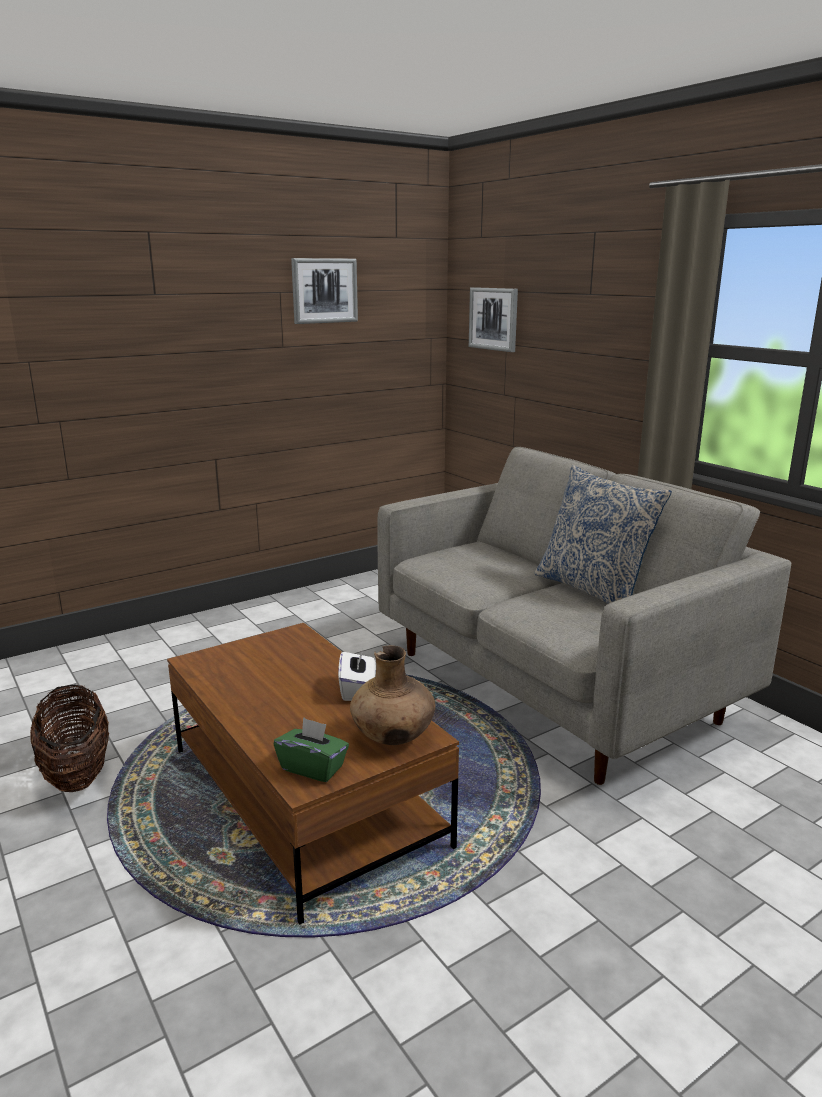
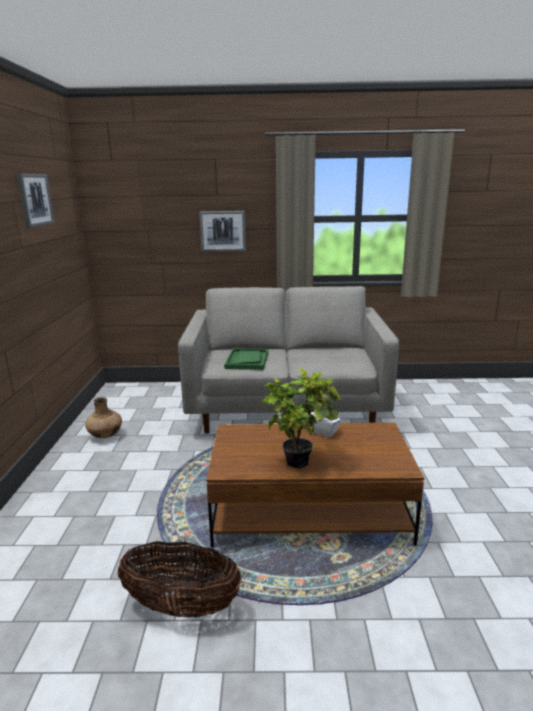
camera: 55 degrees left, 0 degrees up
(258, 698) = (300, 460): none -> potted plant
(313, 768) = (390, 462): green tissue box -> none
(393, 737) = (378, 435): brown vase -> brown vase (105, 435)
(473, 568) = (247, 360): none -> green tray
(493, 319) = (135, 214): picture -> picture (223, 231)
(593, 590) = (308, 348): pillow -> none

